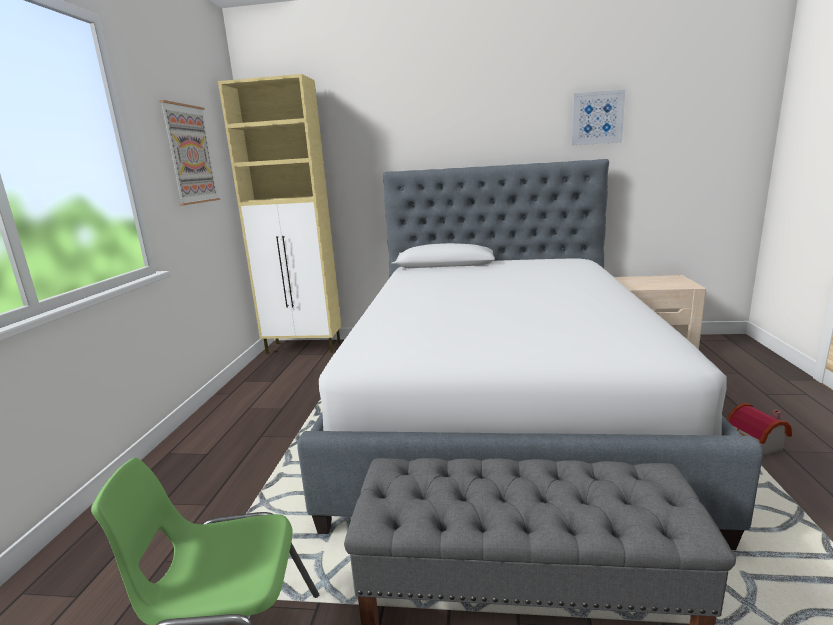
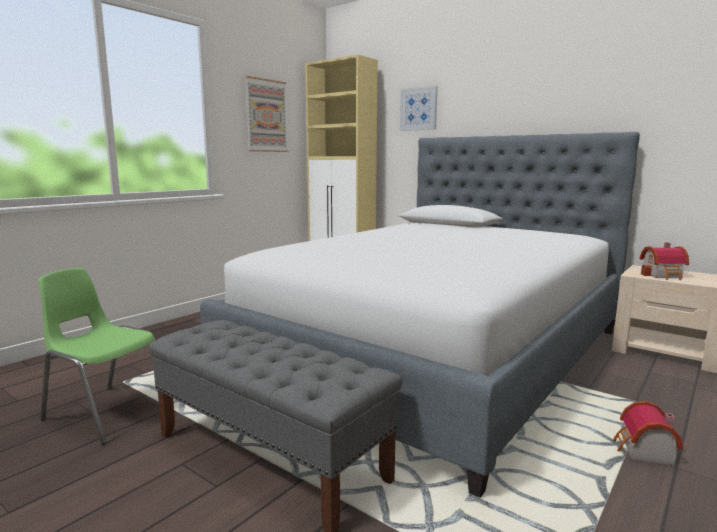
camera: 30 degrees right, 5 degrees down
(597, 118) = (634, 88): picture -> picture (418, 109)
(646, 284) = (663, 275): none -> toy house

